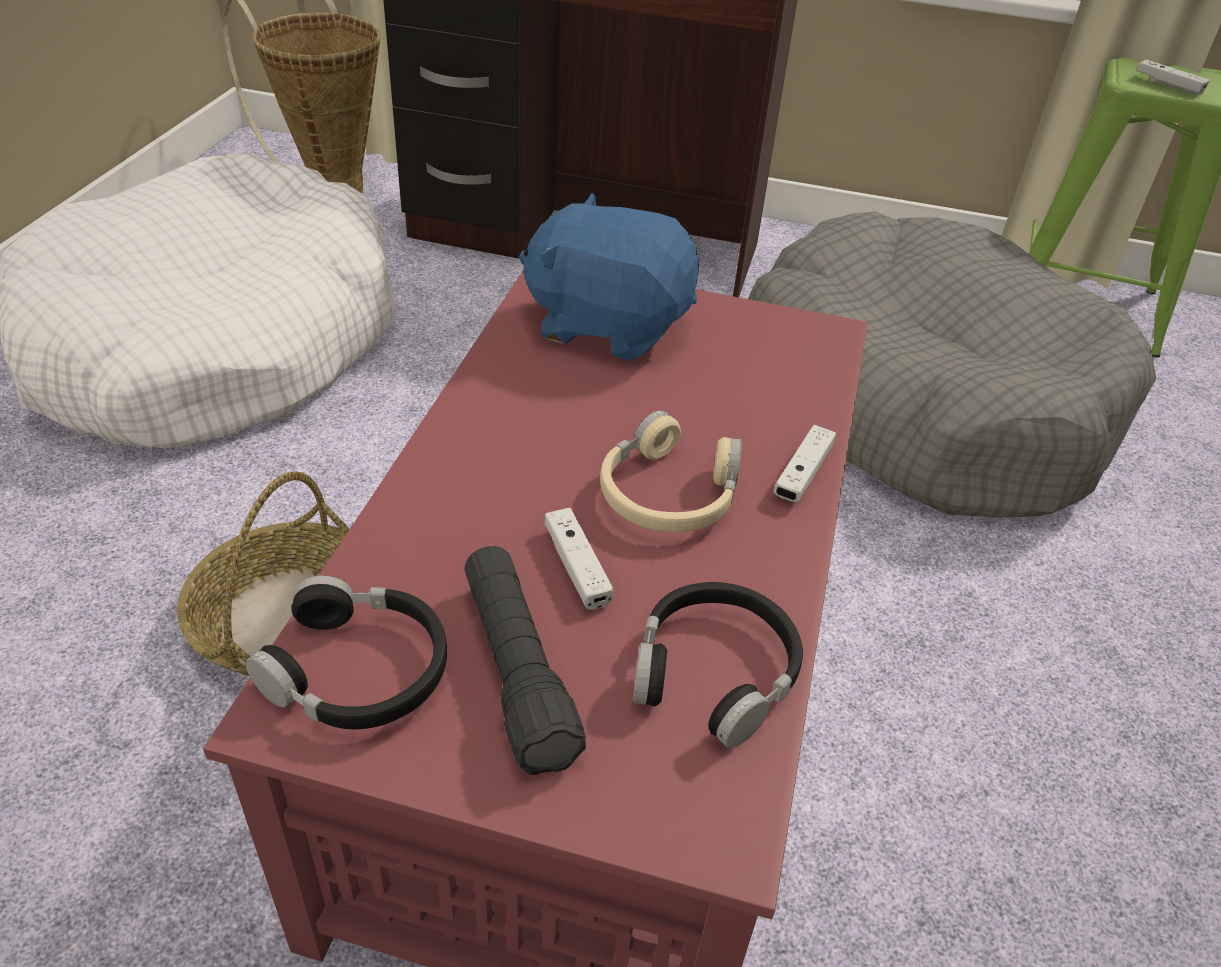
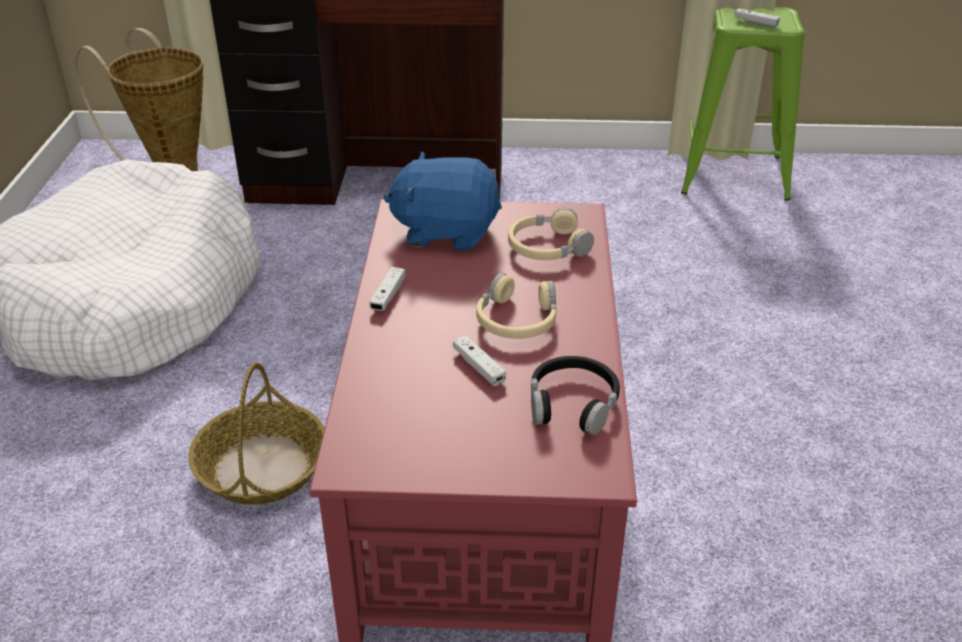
camera: 10 degrees left, 5 degrees down
(358, 671) = (378, 439): black headphones -> none
(517, 671) = (466, 423): black flashlight -> none
(757, 377) = (547, 247): none -> beige headphones
(802, 474) = (590, 296): white game controller -> white game controller (388, 295)
(921, 399) = (641, 254): grey dog bed -> none

